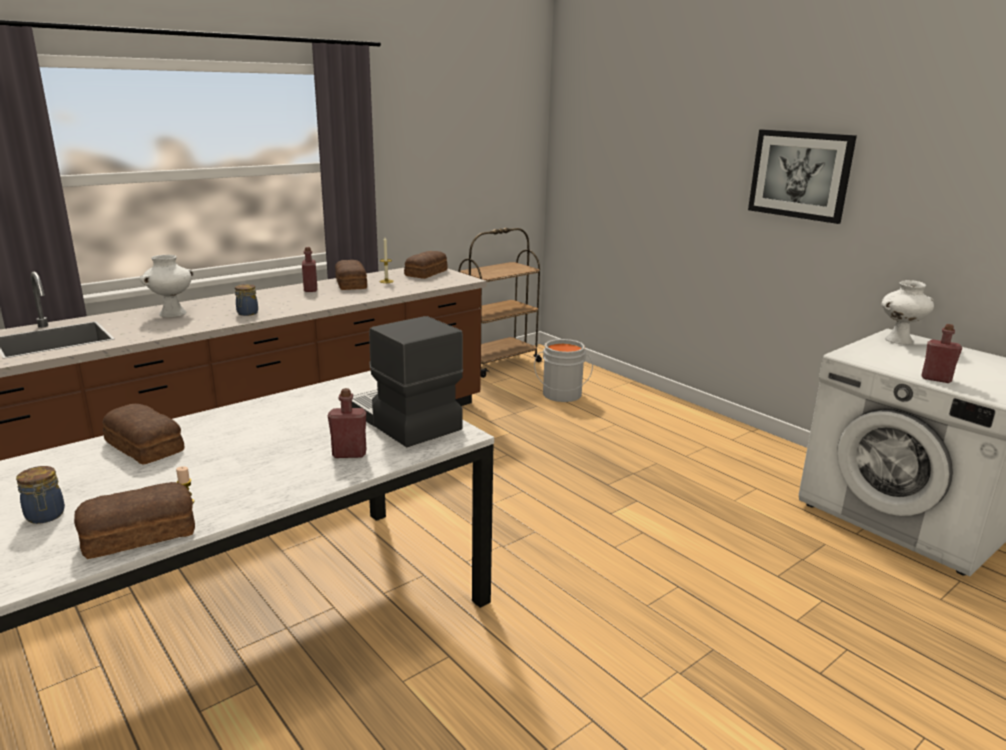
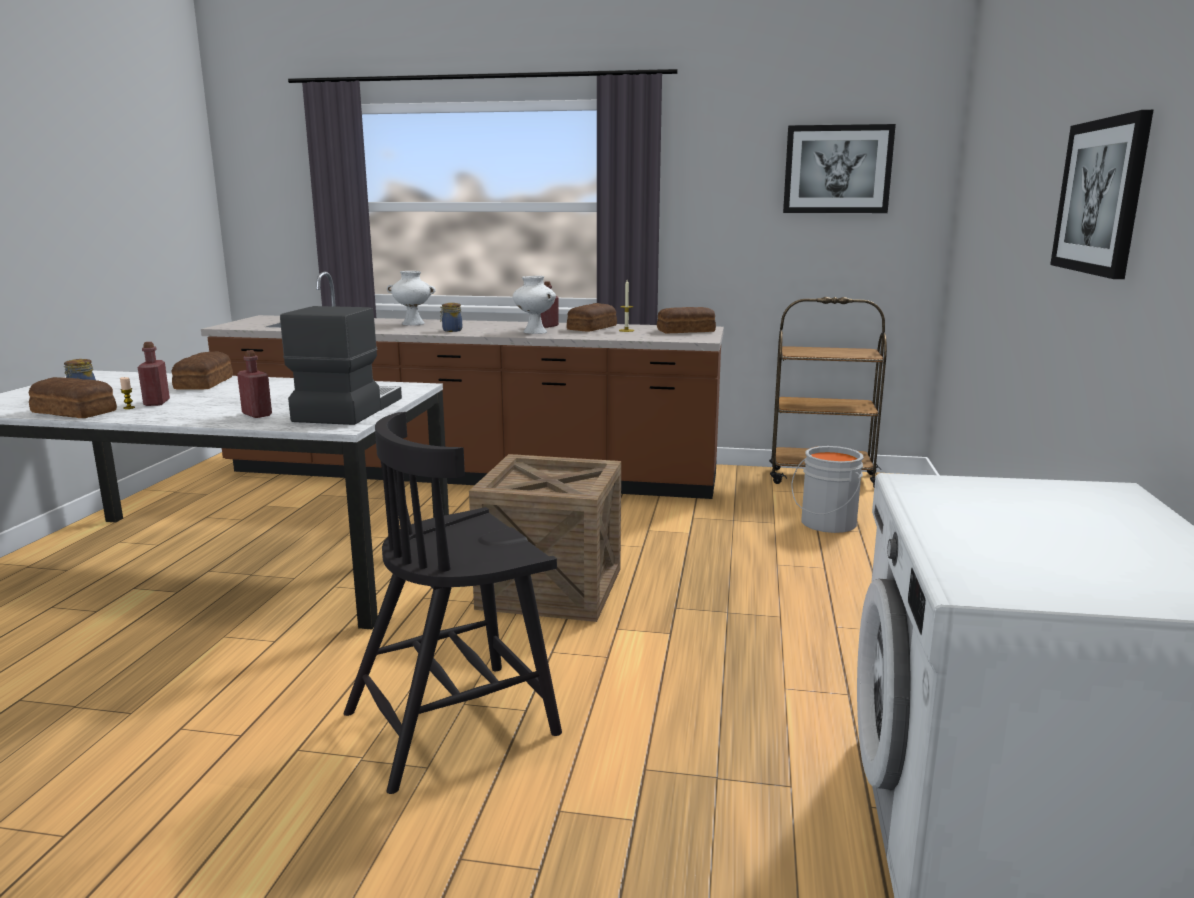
camera: 50 degrees right, 5 degrees down
(483, 129) = (837, 169): none -> picture
(523, 509) = (551, 588): none -> crate
(666, 617) = (456, 721): none -> black chair
(899, 340) = (1085, 495): white vase -> white vase (534, 332)
(936, 379) = (947, 537): red bottle -> red bottle (157, 403)

